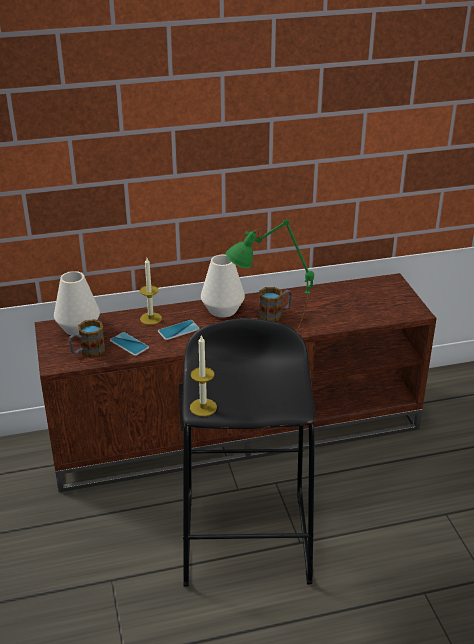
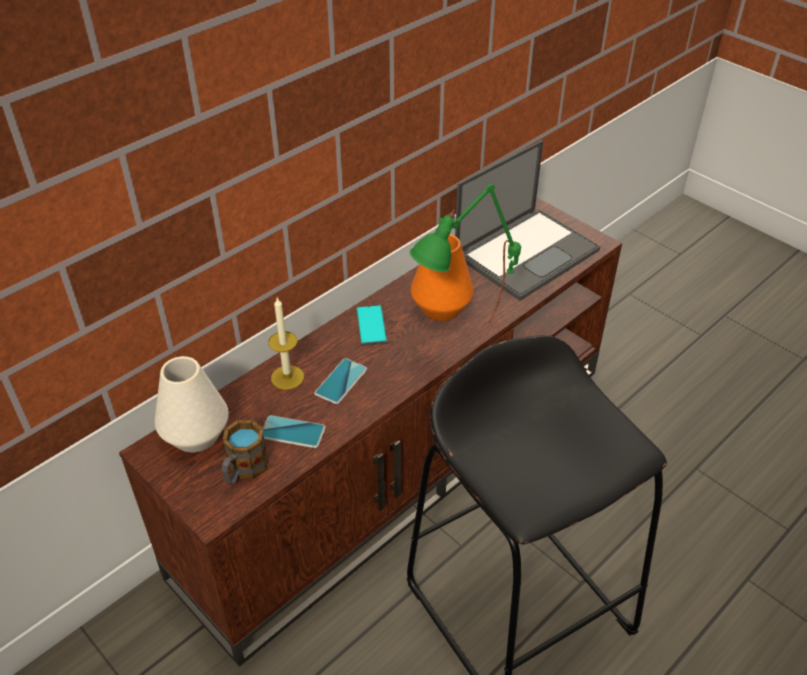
camera: 30 degrees left, 10 degrees up
(203, 407) = (528, 506): candle -> none
(223, 310) = (371, 326): white vase -> phone
(275, 314) = (441, 307): mug -> orange vase
(362, 303) = (527, 252): none -> laptop

